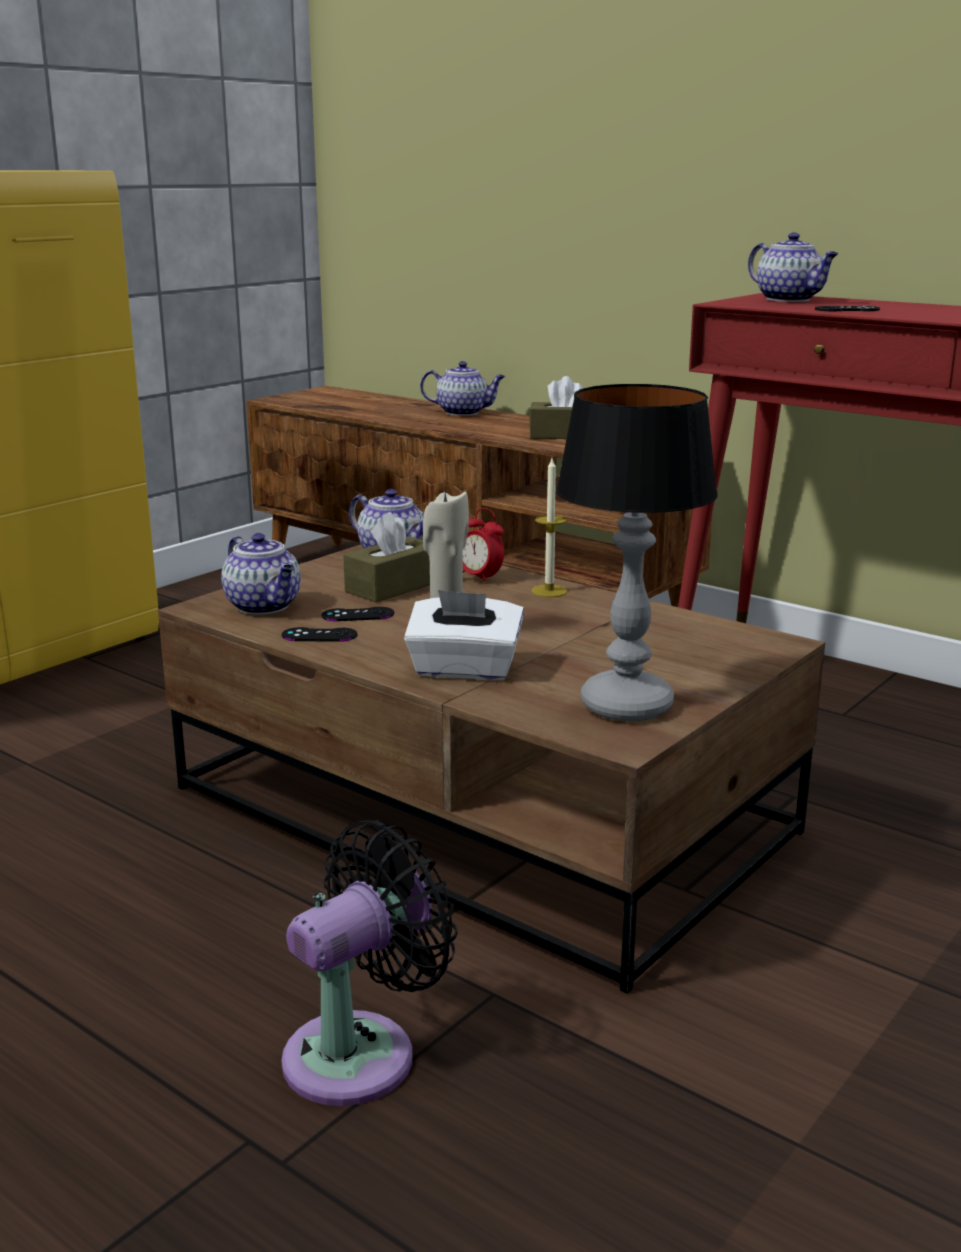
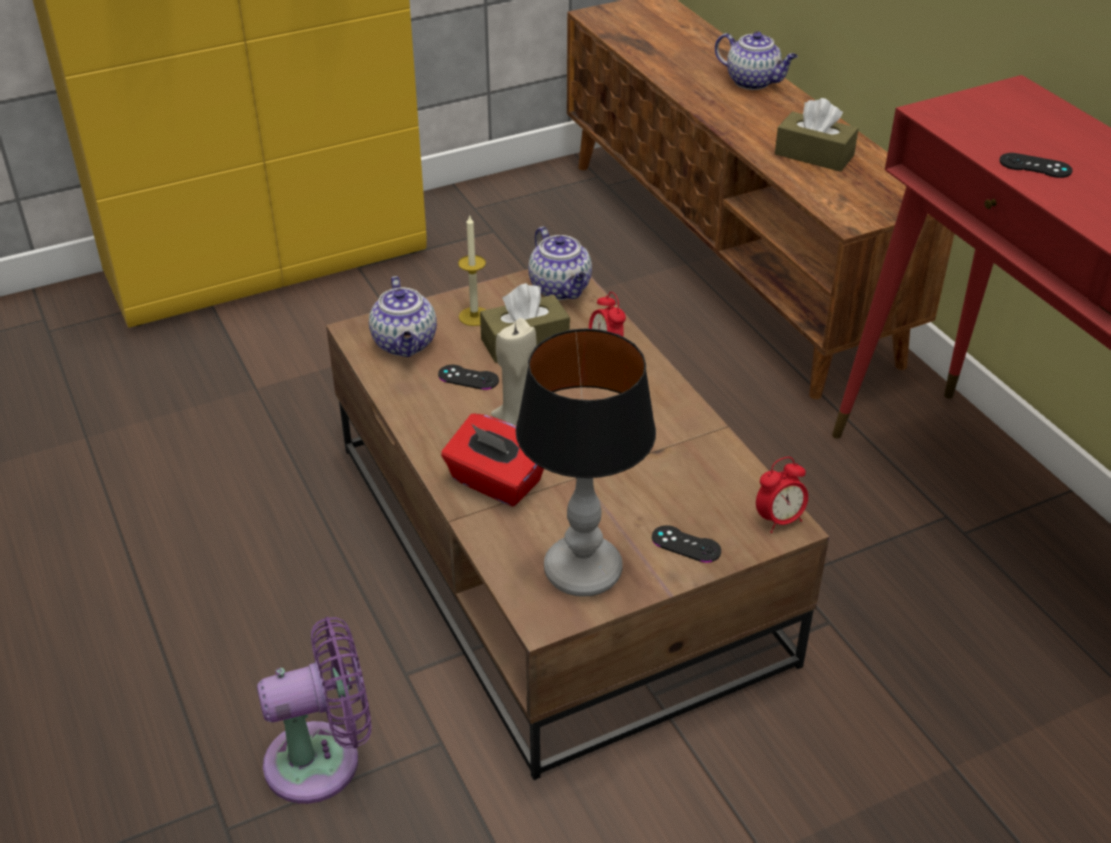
camera: 25 degrees right, 20 degrees up
(319, 635) = (420, 399): black game controller -> black game controller (686, 544)
(361, 1052) = (323, 760): black fan -> purple fan
(464, 670) = (495, 482): white tissue box -> red tissue box
(549, 591) = (649, 386): candle -> candle (474, 316)
(770, 641) = (779, 520): none -> alarm clock
(790, 299) = (1017, 113): teapot -> none

